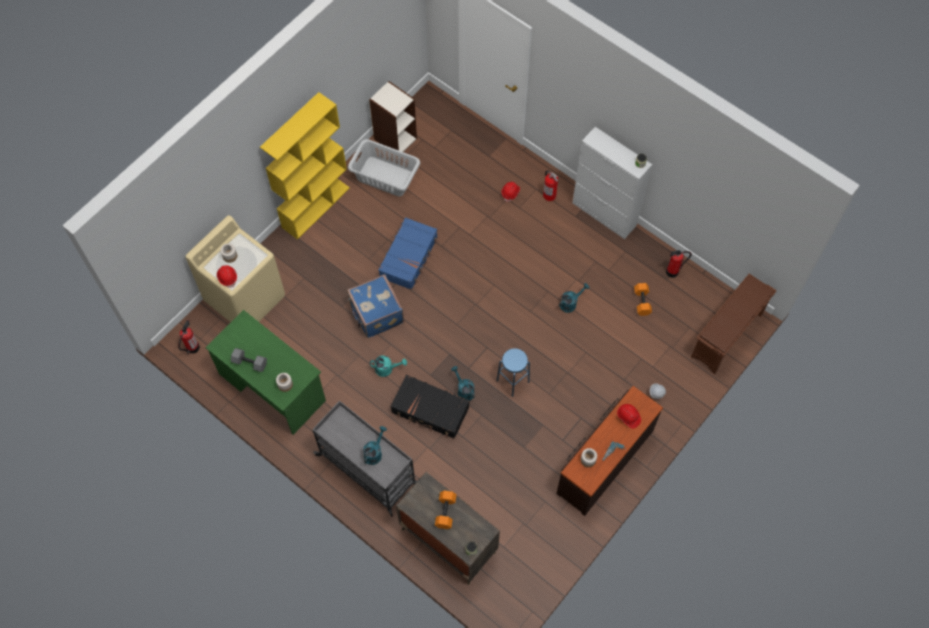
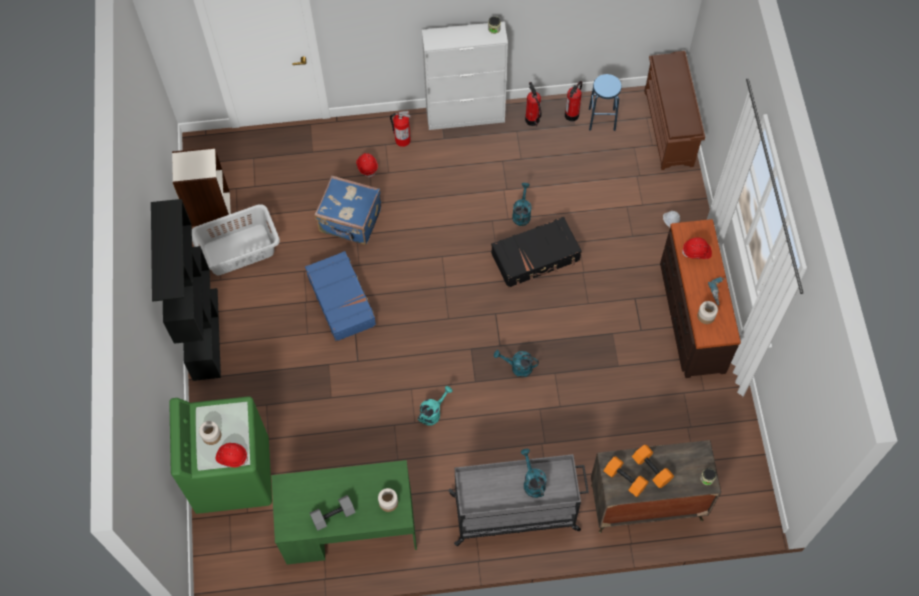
camera: 45 degrees left, 0 degrees up
(192, 347) = (233, 566): fire extinguisher -> fire extinguisher (532, 120)
(245, 298) = (233, 474): beige washing machine -> green washing machine
(315, 207) = (204, 333): yellow bookcase -> black bookcase
(376, 314) = (369, 375): blue suitcase -> blue suitcase (350, 221)
(430, 410) = (509, 411): black suitcase -> black suitcase (536, 257)
(512, 381) = (548, 321): blue stool -> blue stool (602, 119)
(641, 302) = (575, 161): orange dumbbell -> orange dumbbell (624, 479)

